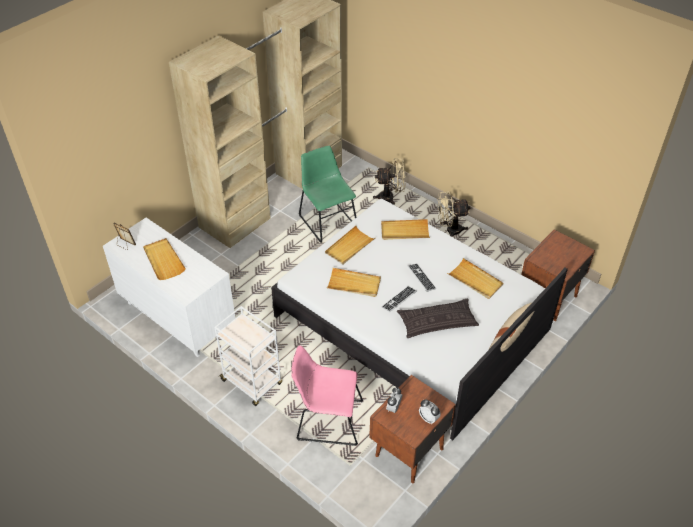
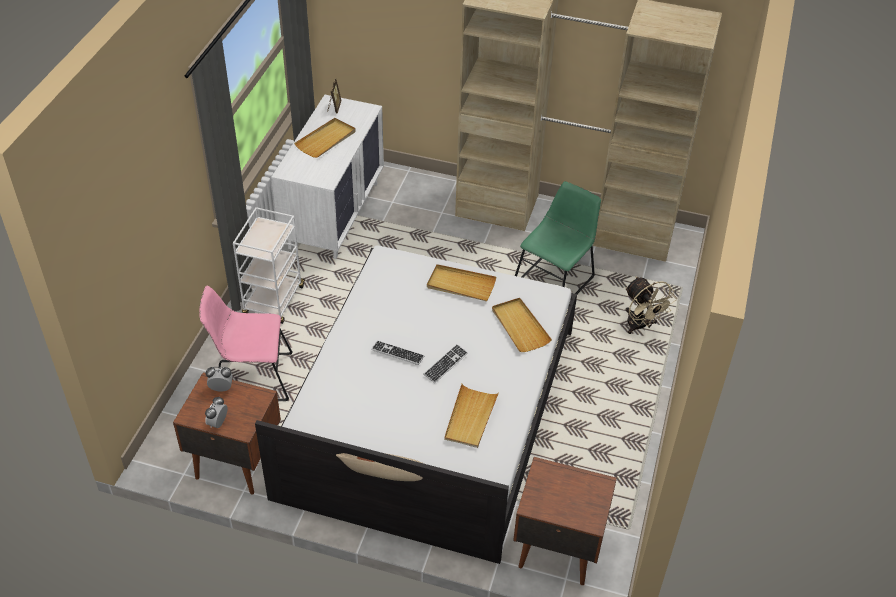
camera: 65 degrees right, 0 degrees up
(326, 419) = (251, 377): pink chair -> pink chair turned 75 degrees counterclockwise
(354, 284) = (401, 307): beige tray -> none
(437, 322) = (380, 399): pillow -> none
(449, 230) = (619, 405): beige fan -> none

